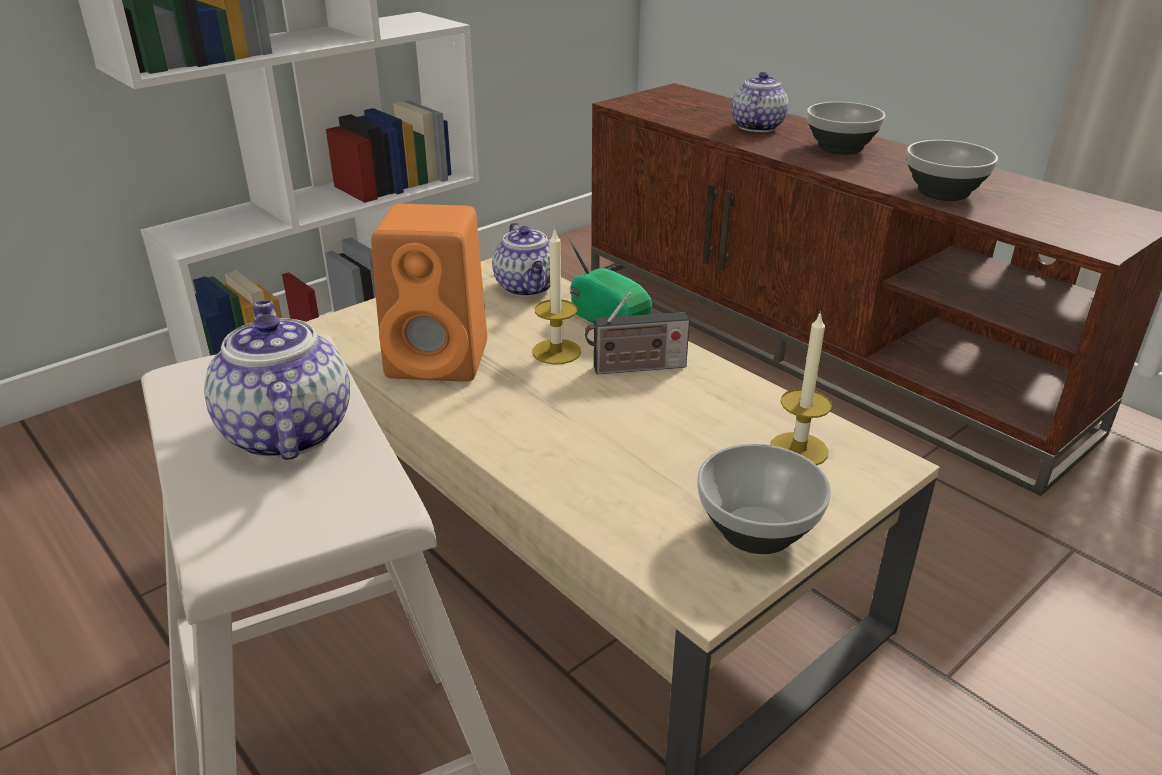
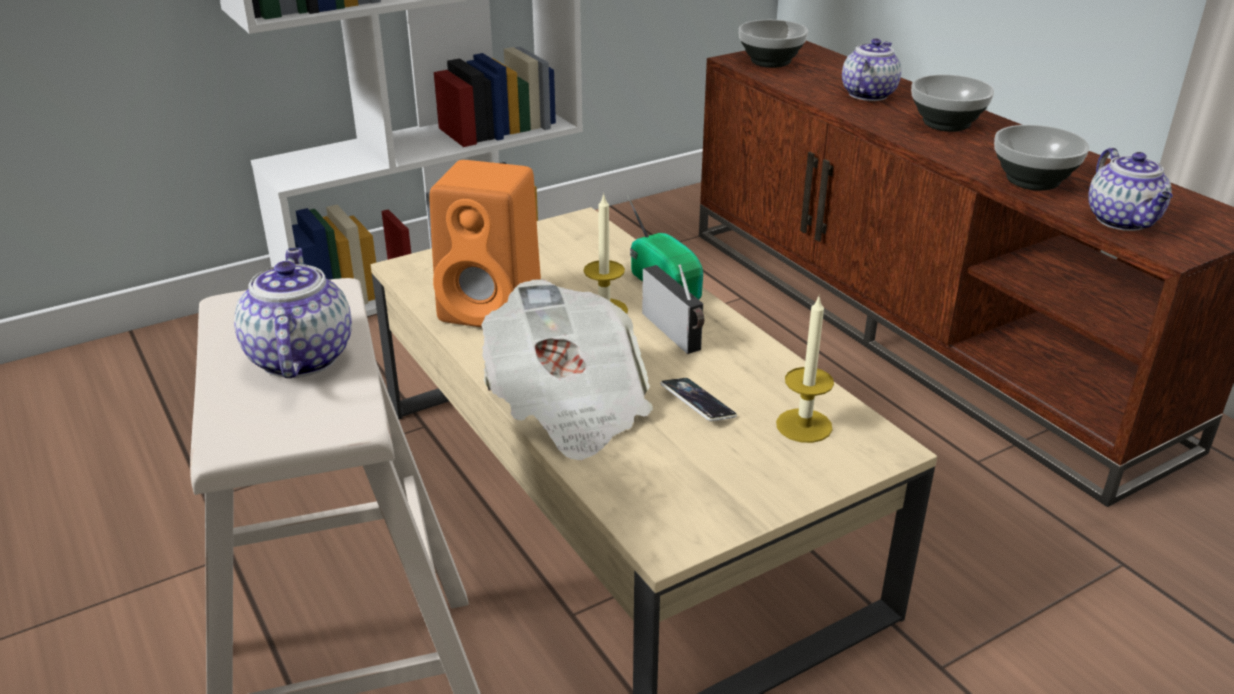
camera: 10 degrees right, 0 degrees up
(528, 288) = (597, 245): teapot -> teapot (1123, 221)
(551, 455) = (568, 406): none -> newspaper
(635, 368) = (674, 333): radio -> radio turned 120 degrees counterclockwise
(684, 438) = (698, 404): none -> phone
(755, 530) = (733, 493): bowl -> bowl (770, 62)

